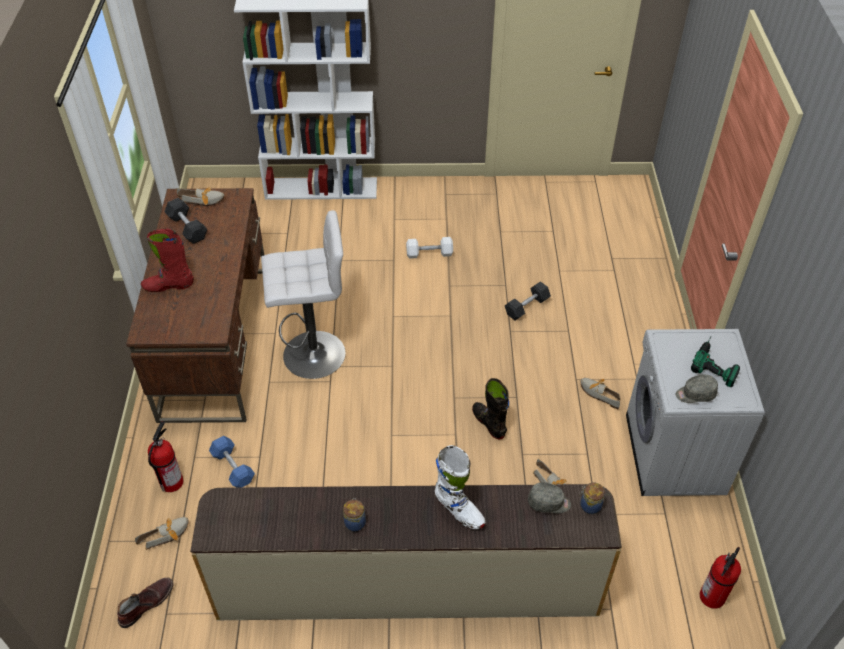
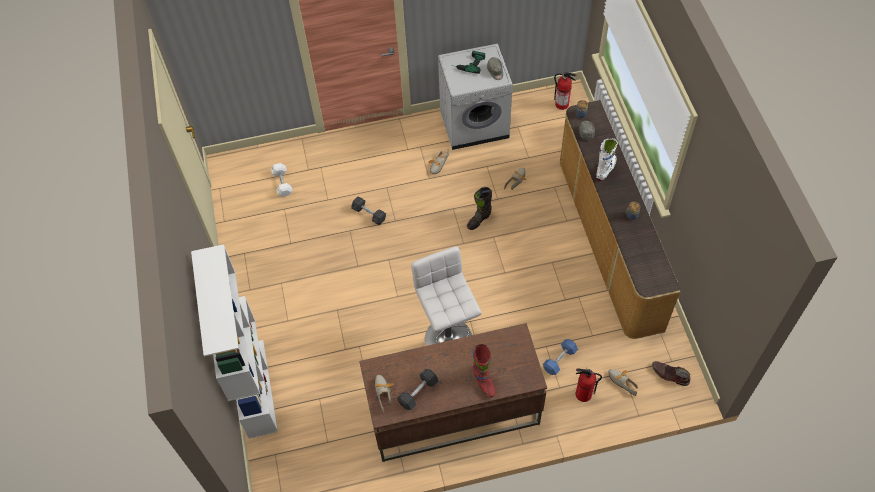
camera: 100 degrees left, 10 degrees up
(429, 253) = (325, 286): white dumbbell -> white dumbbell (282, 183)

